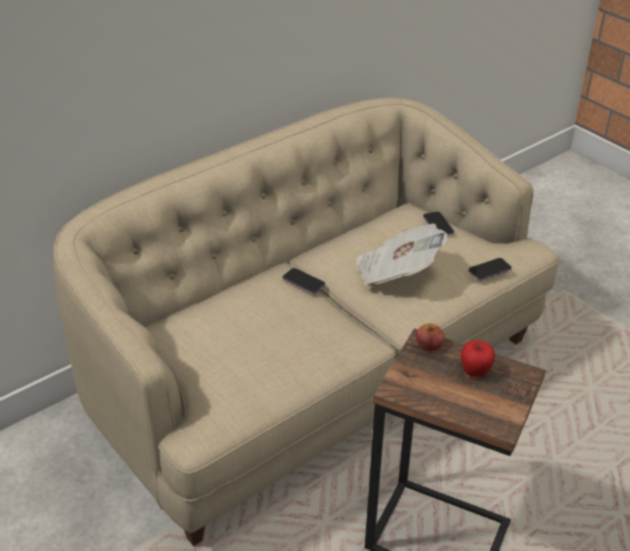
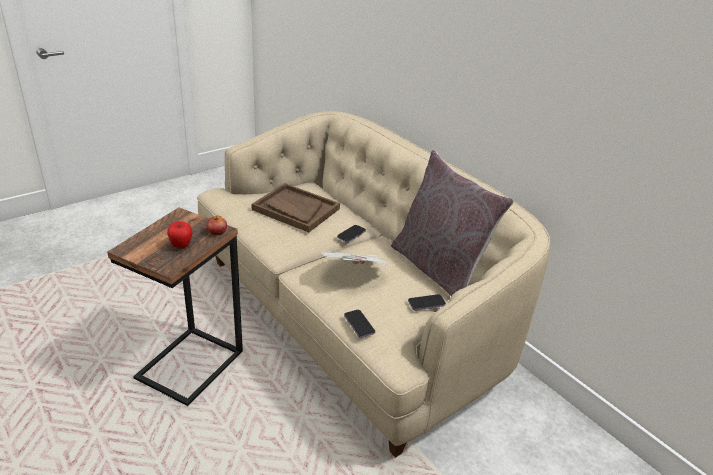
camera: 90 degrees right, 5 degrees down
(252, 332) = (295, 209): none -> brown tray
(366, 217) = (438, 270): none -> grey pillow

